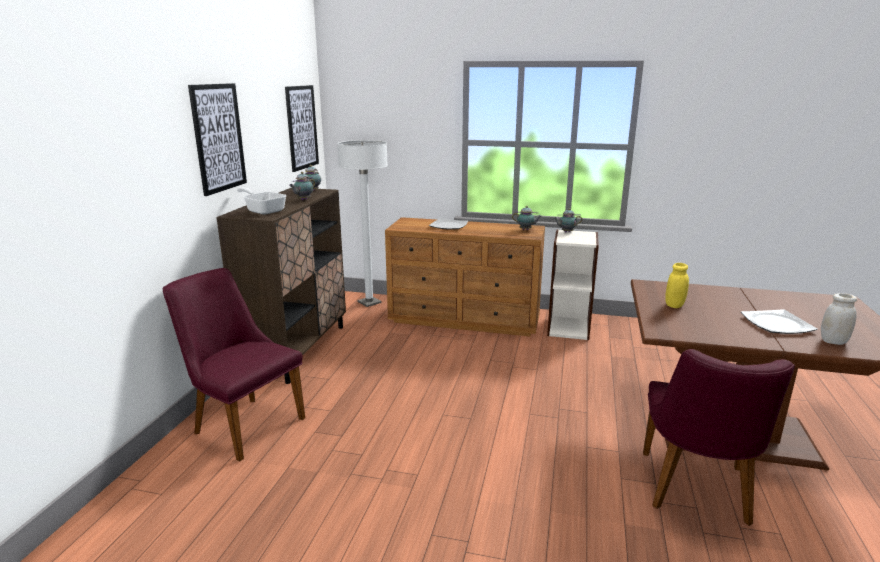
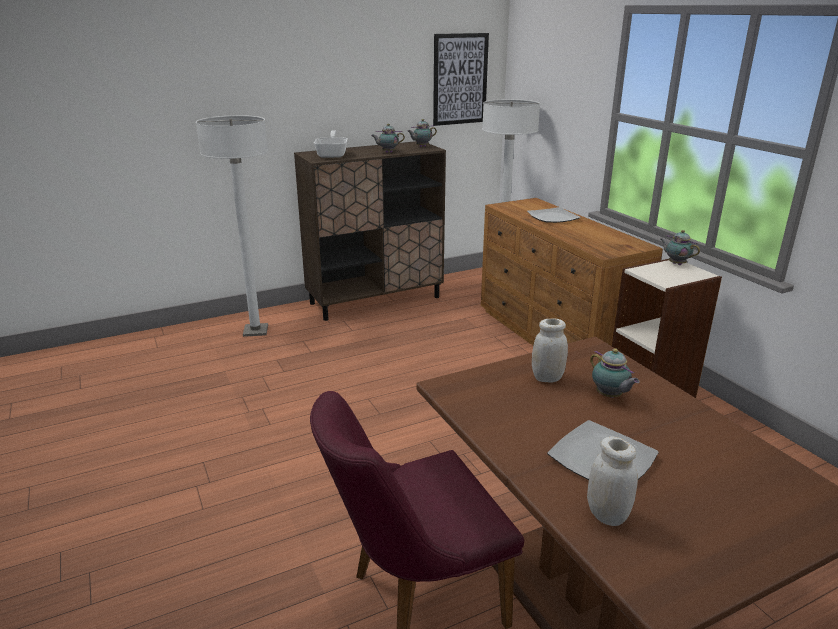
camera: 50 degrees right, 5 degrees up
(218, 138) = (315, 81): picture -> none
(242, 423) = (255, 331): purple chair -> white floor lamp
(526, 230) = (622, 245): teapot -> teapot (610, 396)
(674, 305) = (547, 378): yellow jar -> white jar

